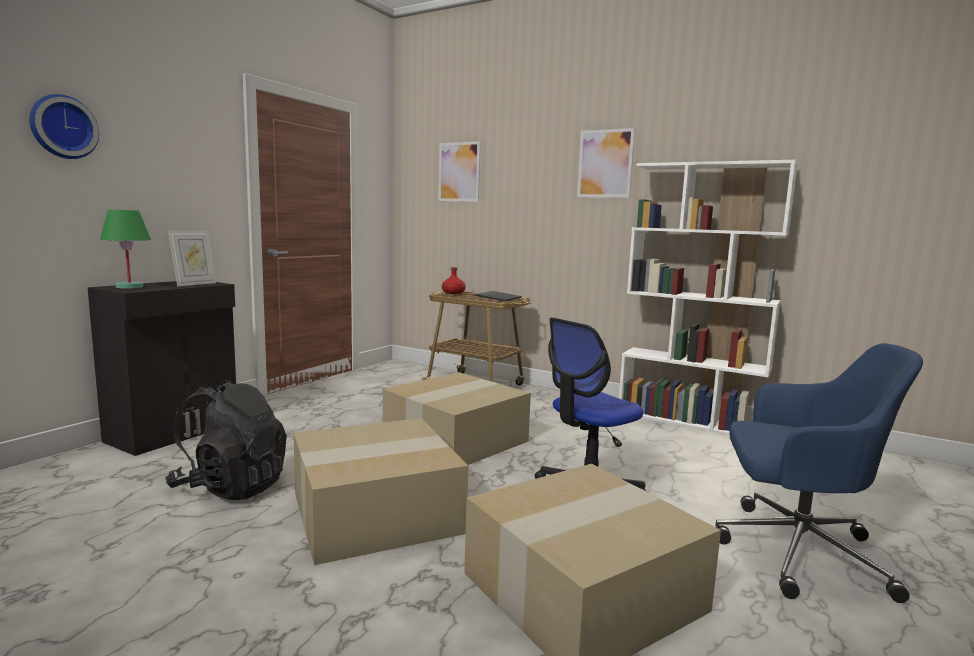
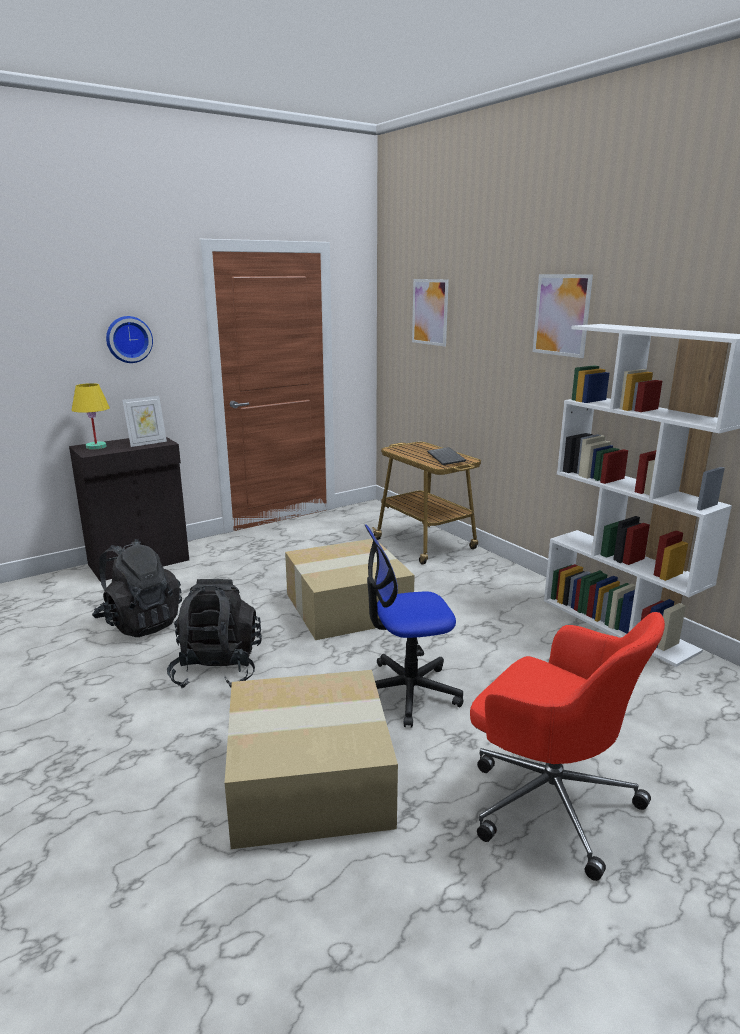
camera: 25 degrees right, 10 degrees up
(62, 127) = (41, 320): wall clock -> wall clock (128, 339)
(129, 287) = (95, 447): green table lamp -> yellow table lamp
(374, 514) = (217, 670): cardboard box -> black backpack
(453, 293) = (411, 446): red bottle -> none
(795, 551) = (548, 799): blue office chair -> red office chair

